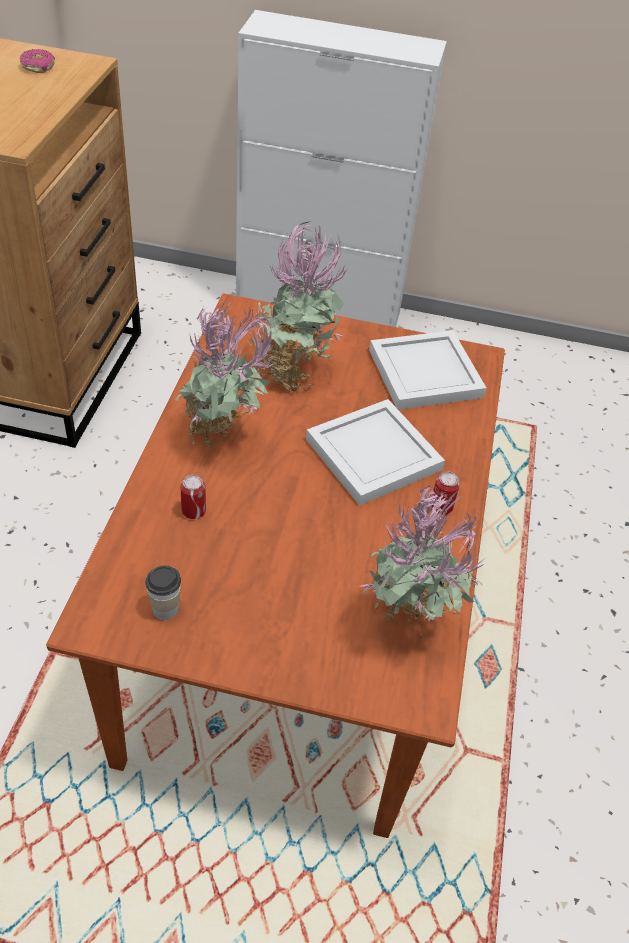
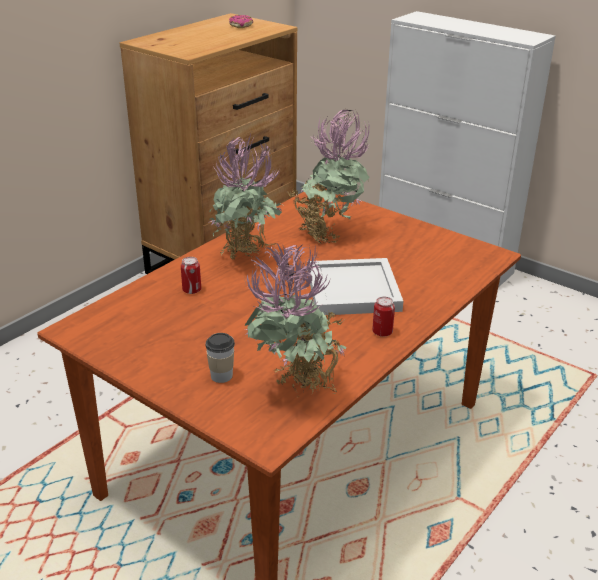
camera: 30 degrees right, 15 degrees down
(165, 608) = (127, 334): cup -> cup (221, 376)
(424, 374) = (435, 255): white tray -> none

